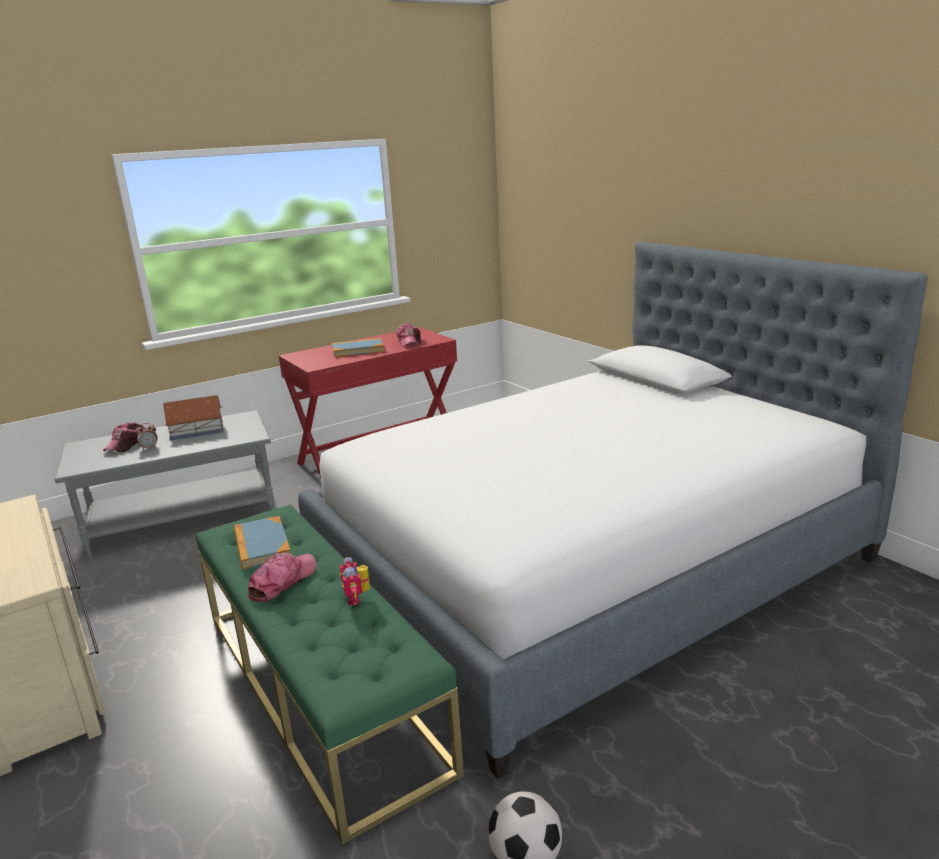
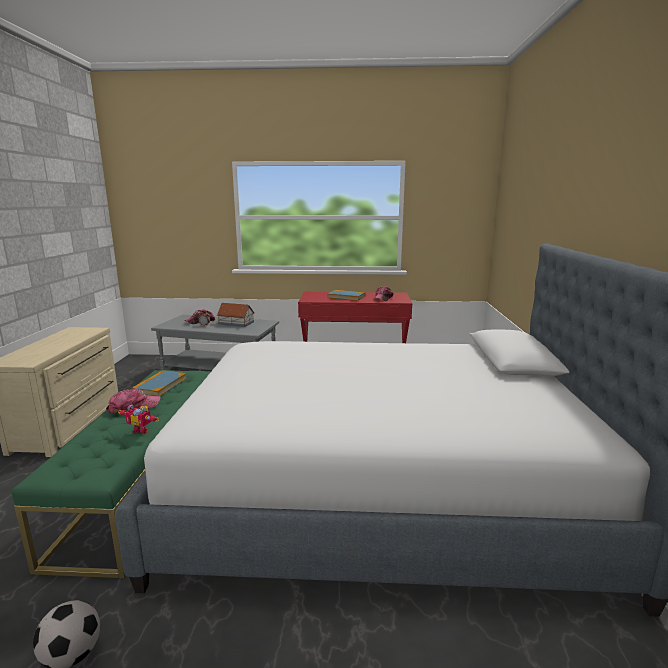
camera: 35 degrees right, 5 degrees down
(357, 598) = (142, 430): toy robot -> toy robot turned 90 degrees counterclockwise

